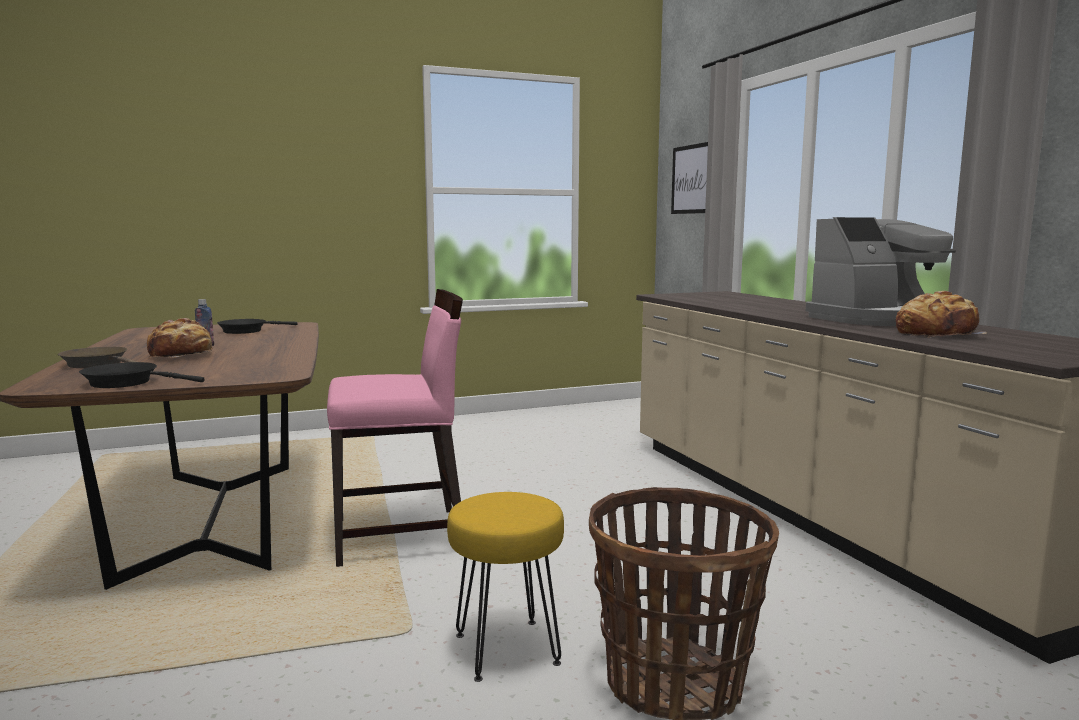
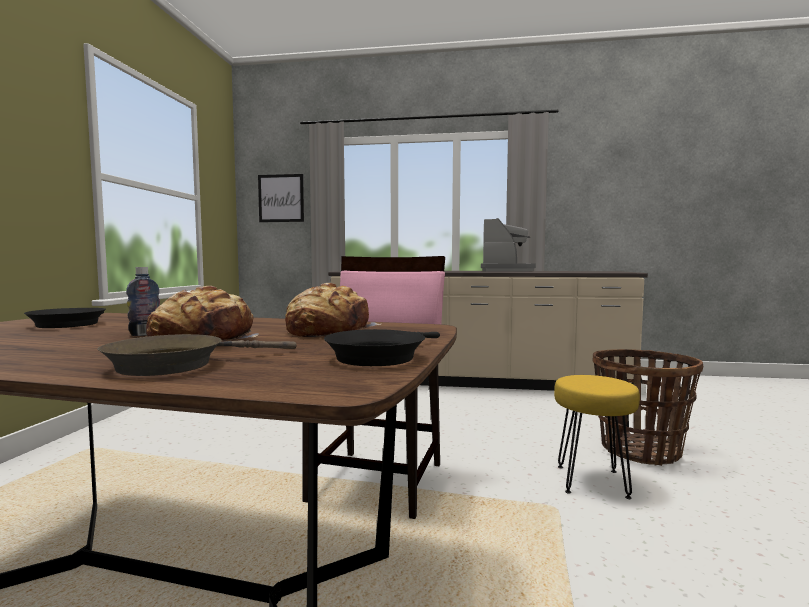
camera: 60 degrees left, 5 degrees down
(936, 333) = (556, 271): bread -> bread (328, 331)

